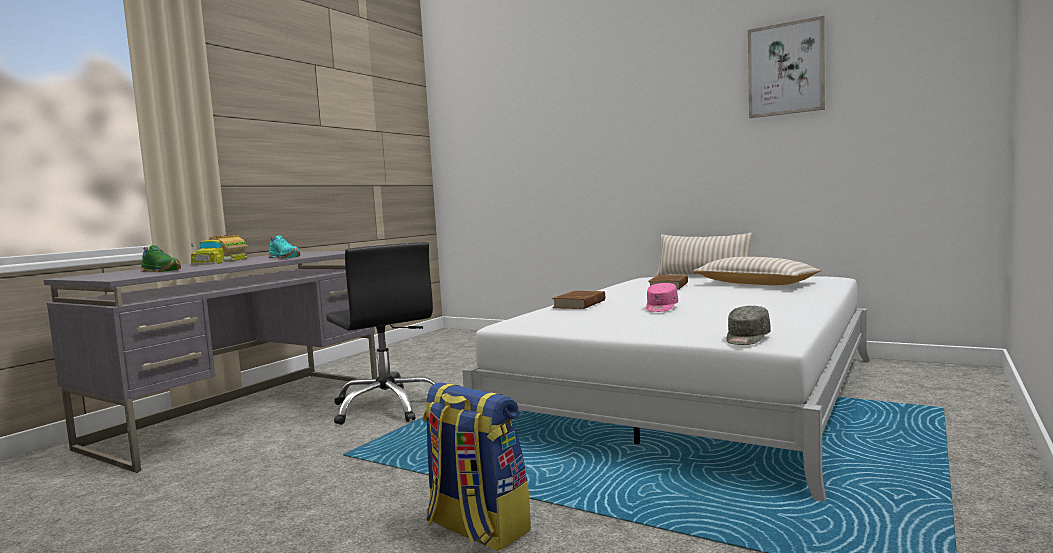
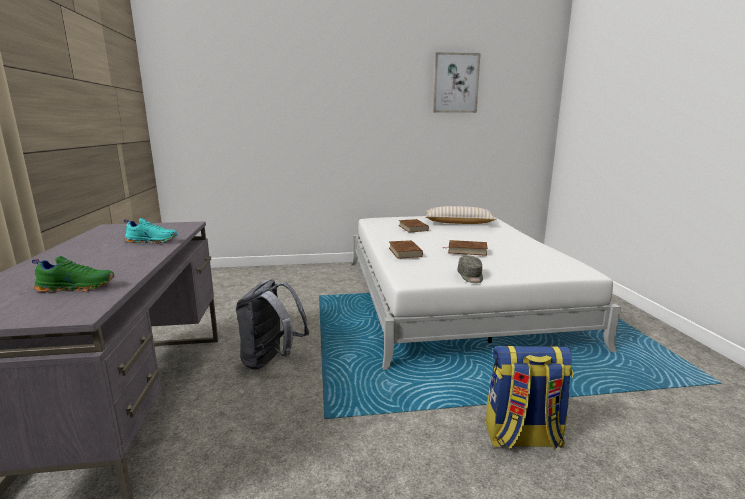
camera: 40 degrees left, 10 degrees up
(221, 261) = (75, 255): toy truck -> none
(387, 407) = (271, 360): black office chair -> grey backpack
(661, 308) = (467, 250): pink cap -> brown book
(702, 276) = (404, 216): beige pillow -> none
(746, 338) = (572, 271): grey cap -> grey cap (470, 276)

